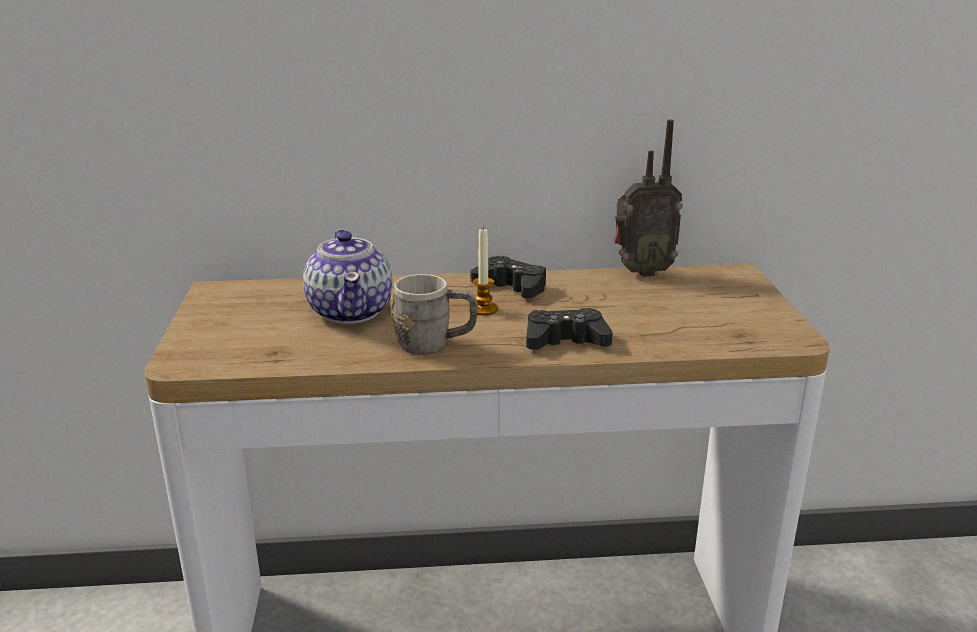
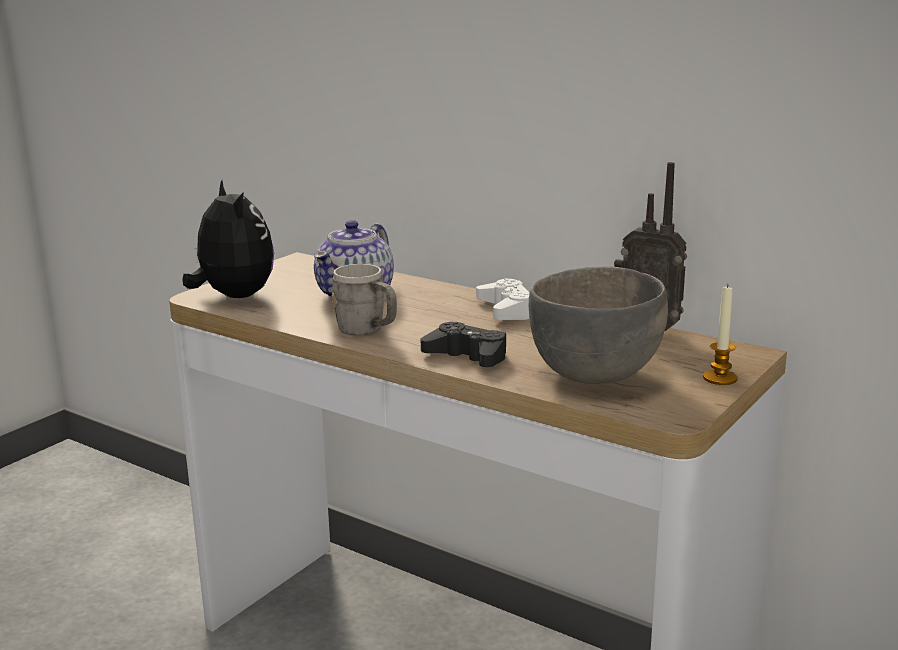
camera: 40 degrees right, 5 degrees down
(223, 351) = (233, 297): none -> plush toy
(483, 309) = (451, 318): candle -> candle (720, 378)
(511, 287) = (507, 310): black game controller -> white game controller
(685, 324) = (596, 375): none -> grey bowl

